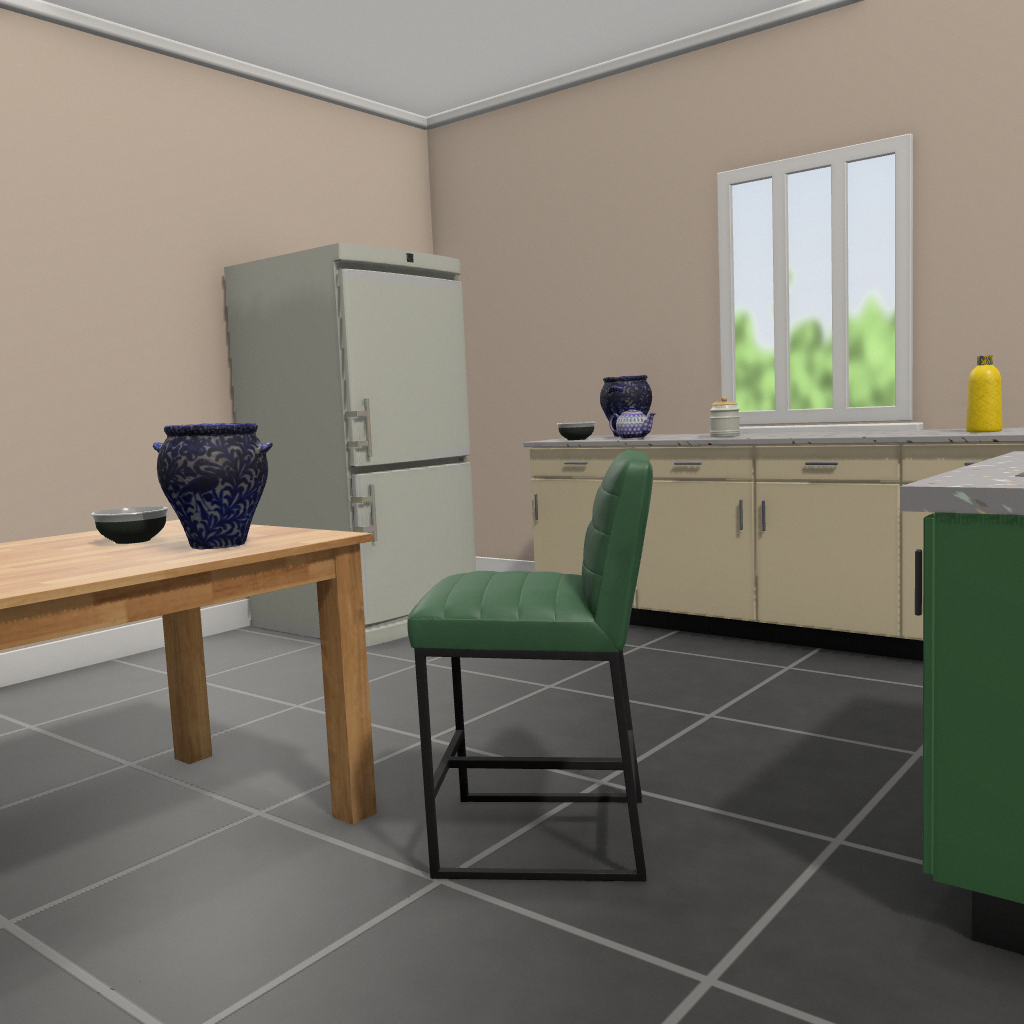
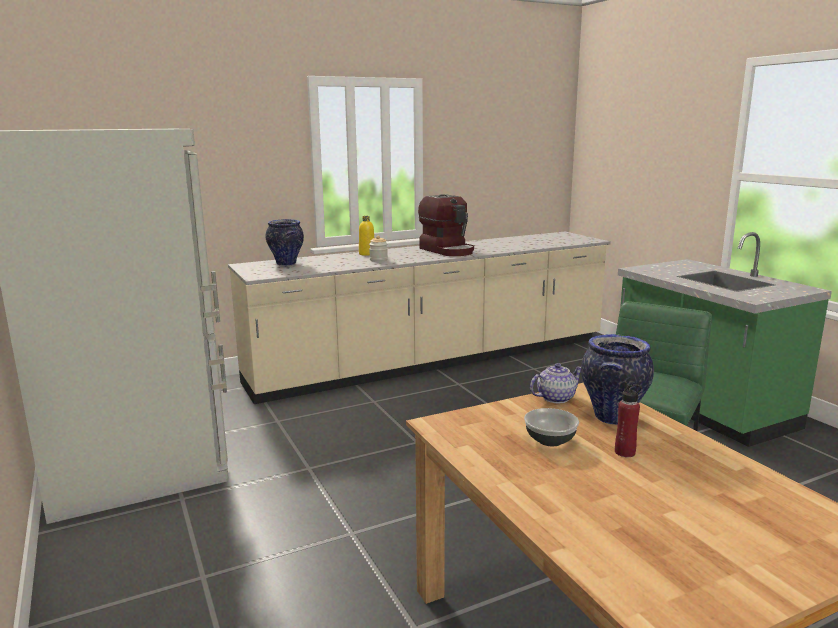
camera: 65 degrees left, 10 degrees up
(98, 555) = (625, 452): none -> red bottle
(576, 439) = (278, 273): bowl -> none
(632, 438) = (324, 268): teapot -> teapot (555, 398)
(870, 433) = (448, 250): none -> coffee machine
(984, 431) = (500, 246): yellow bottle -> yellow bottle (367, 254)

